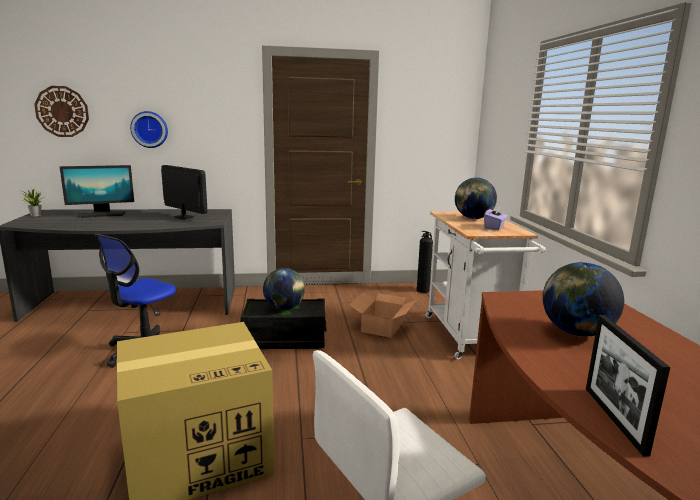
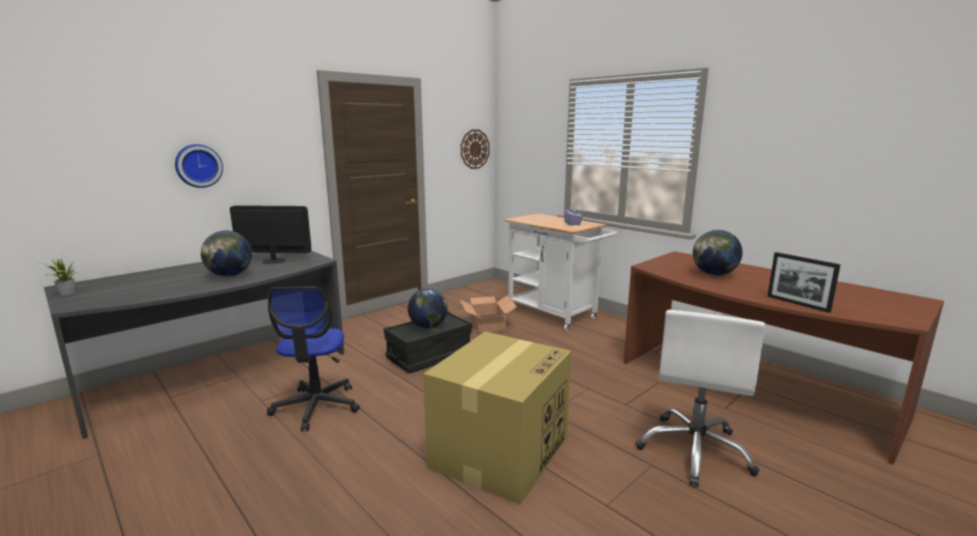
camera: 35 degrees left, 0 degrees up
(62, 111) = (71, 149): wall clock -> wall clock (474, 149)
(102, 215) = (165, 276): monitor -> none
(423, 290) = (476, 291): fire extinguisher -> none
(473, 218) = (545, 219): globe -> globe (230, 275)

